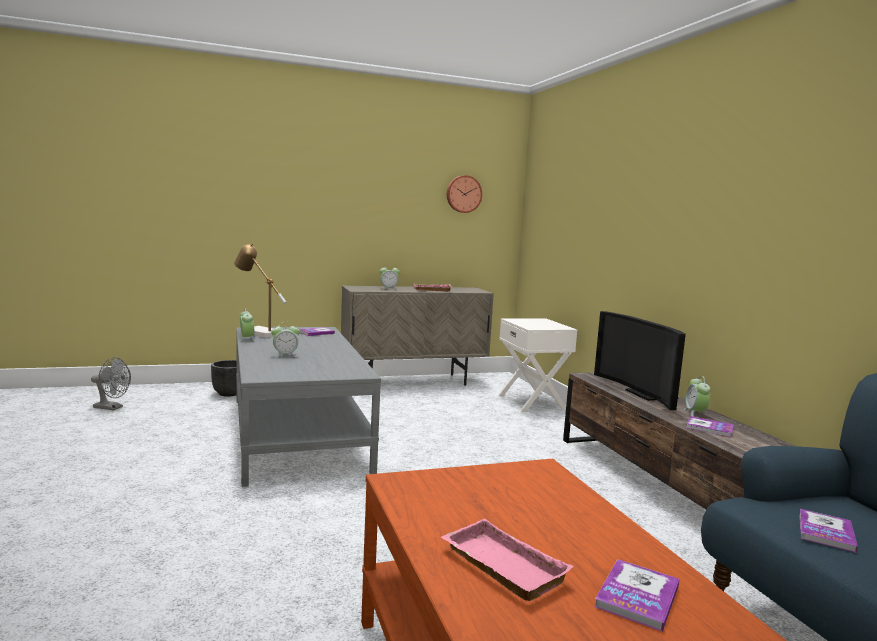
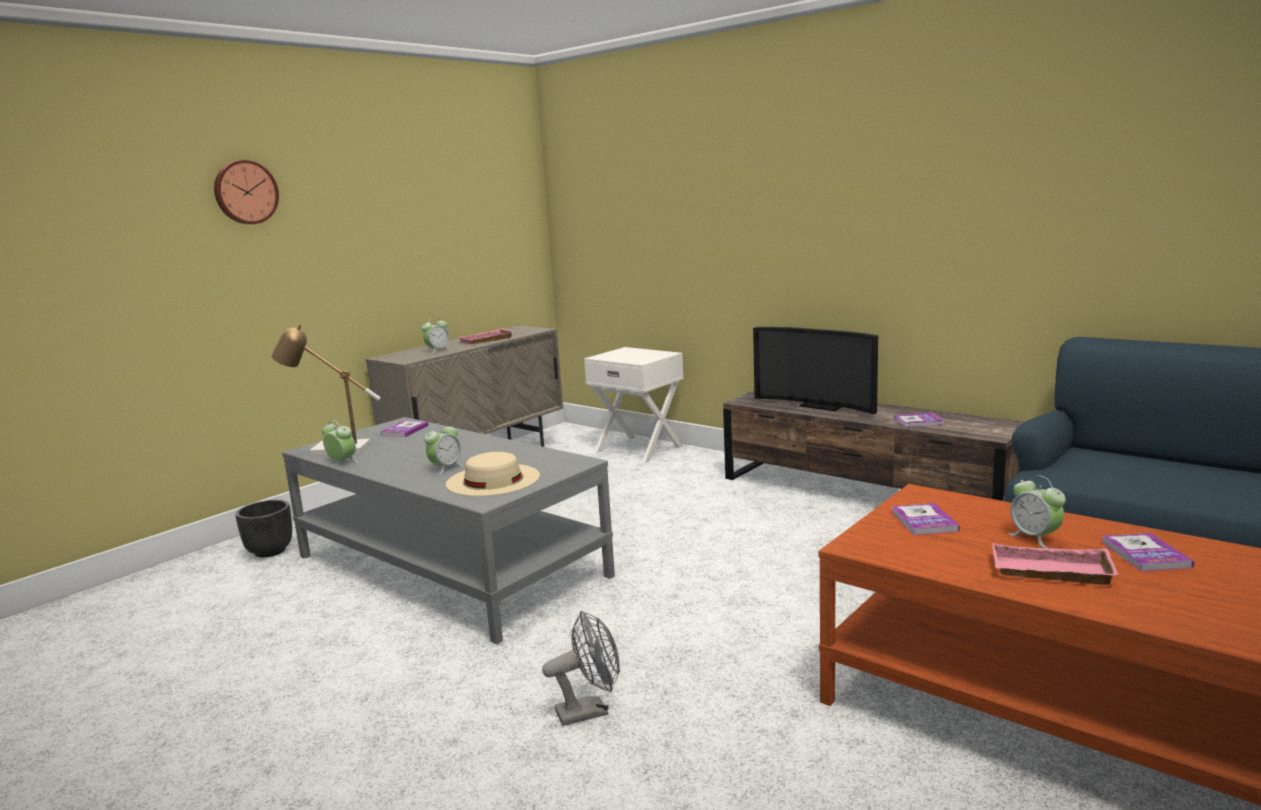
camera: 30 degrees left, 5 degrees up
(112, 408) = (127, 627): grey fan -> grey fan (590, 711)
(291, 368) = (493, 480): none -> beige hat
(463, 194) = (484, 206): wall clock -> wall clock (245, 192)
(695, 413) = (887, 411): alarm clock -> alarm clock (1035, 538)
(826, 532) = (1110, 476): book -> book (924, 521)

